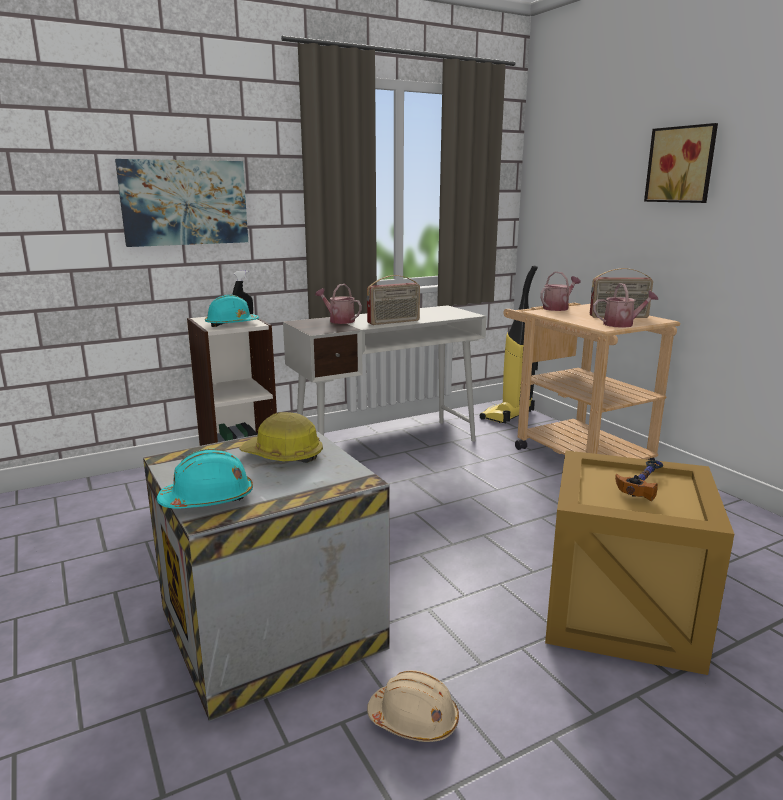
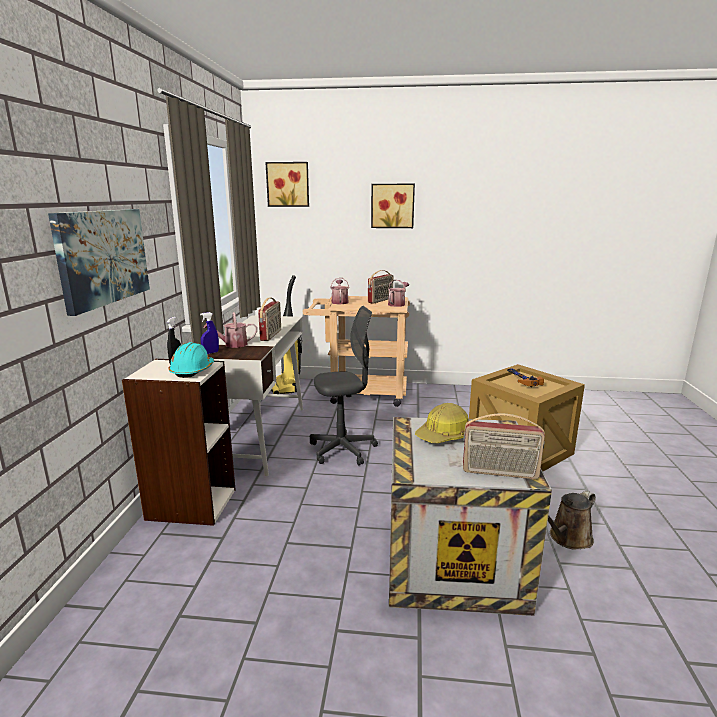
camera: 55 degrees left, 0 degrees up
(208, 500) = (500, 473): turquoise hard hat -> radio
(304, 321) = (210, 353): none -> blue spray bottle
(414, 720) = (568, 538): beige hard hat -> brown watering can
(421, 490) = (342, 450): none -> grey office chair
(560, 138) = (288, 184): none -> picture

